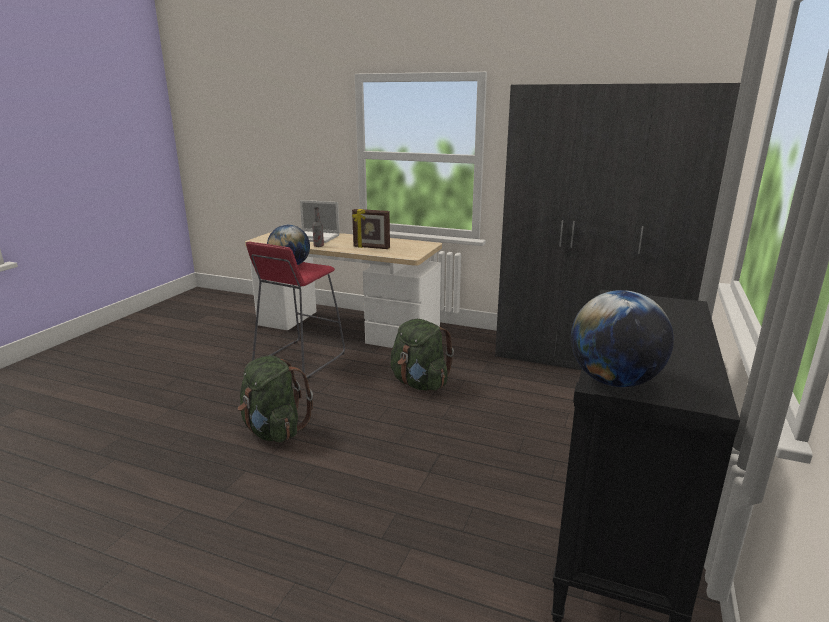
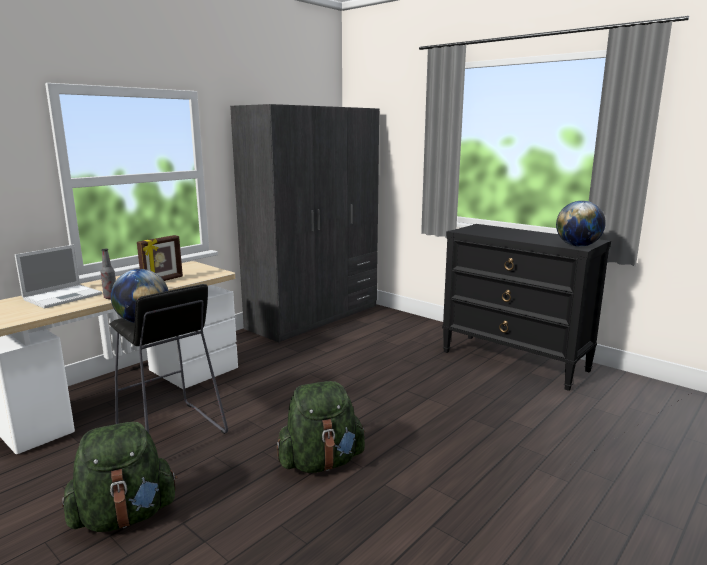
camera: 70 degrees left, 5 degrees down
(299, 359) = (170, 433): red stool -> black stool
(420, 384) = (295, 379): green backpack -> green backpack (125, 516)

